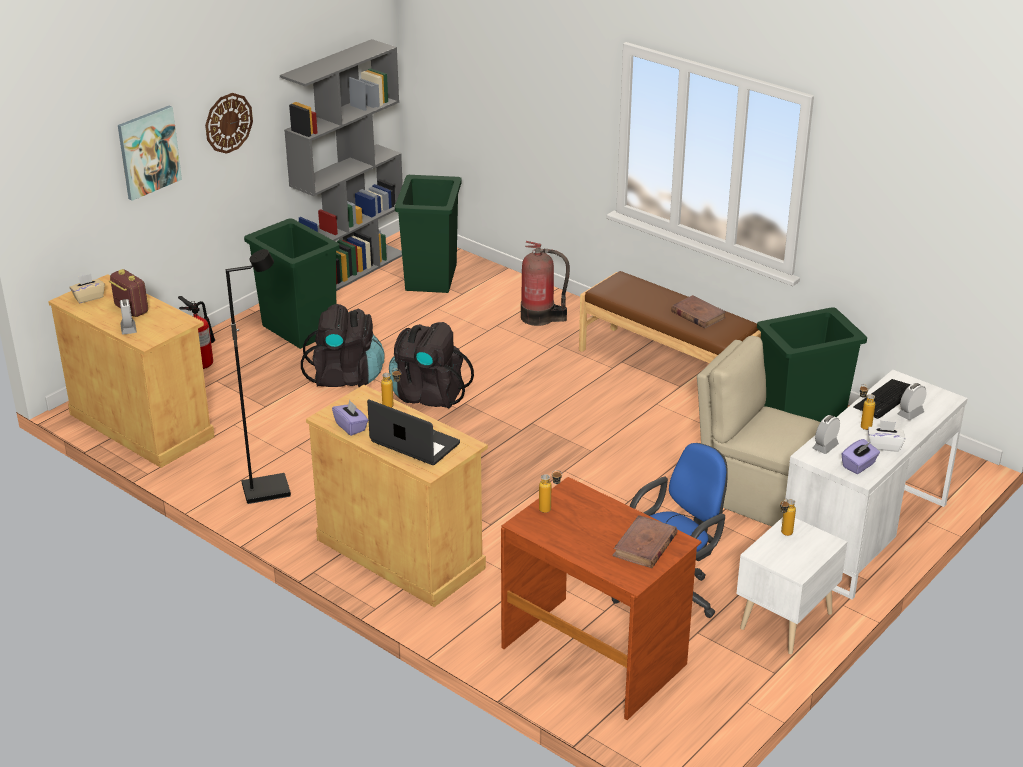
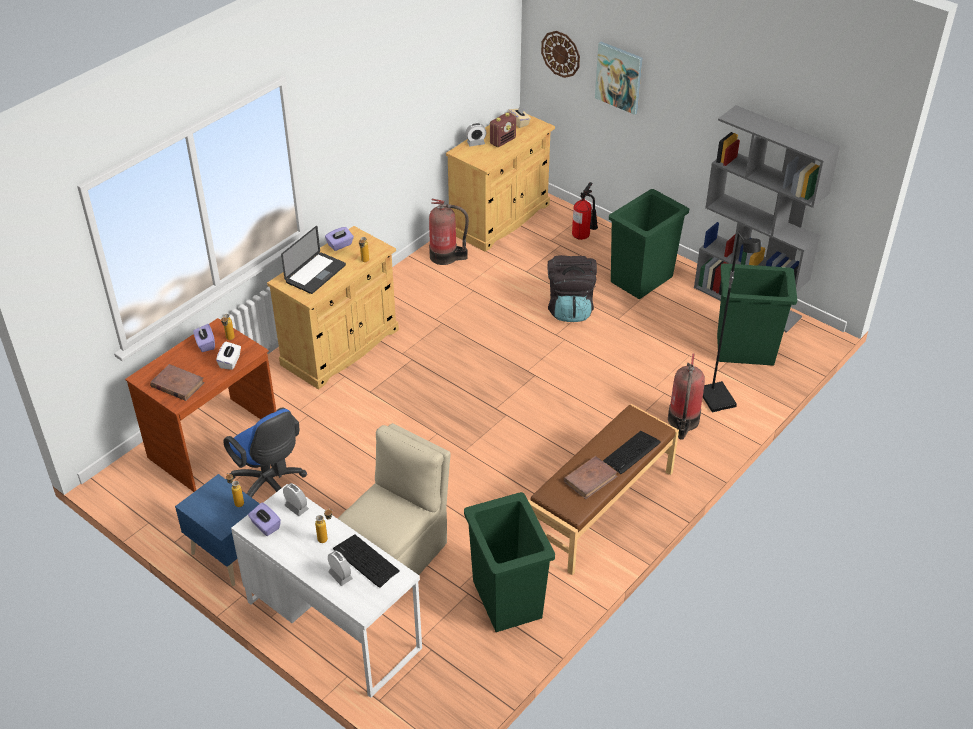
camera: 90 degrees right, 10 degrees up
(217, 469) = (446, 256): none -> fire extinguisher
(228, 123) = (687, 107): wall clock -> wall clock (561, 54)
(266, 490) = (419, 281): black floor lamp -> black floor lamp (717, 399)
(428, 395) = (546, 354): black backpack -> none
(560, 530) = (205, 344): none -> purple tissue box
(657, 292) = (631, 452): none -> keyboard
(783, 621) = (230, 554): white nightstand -> blue nightstand
(884, 445) = (292, 548): white tissue box -> white tissue box (230, 362)

